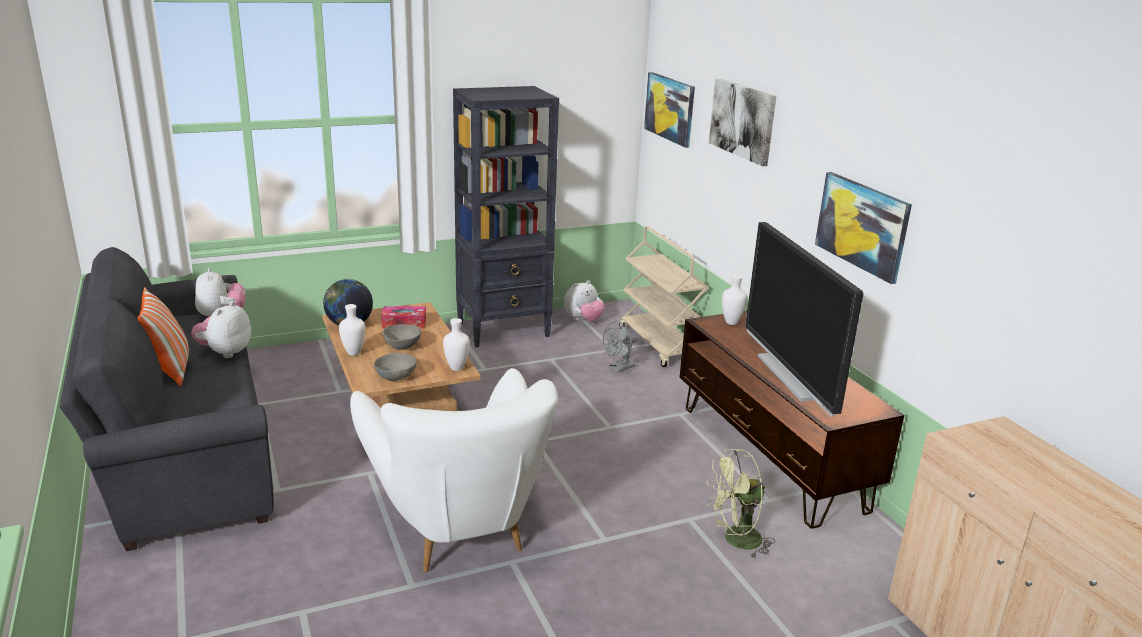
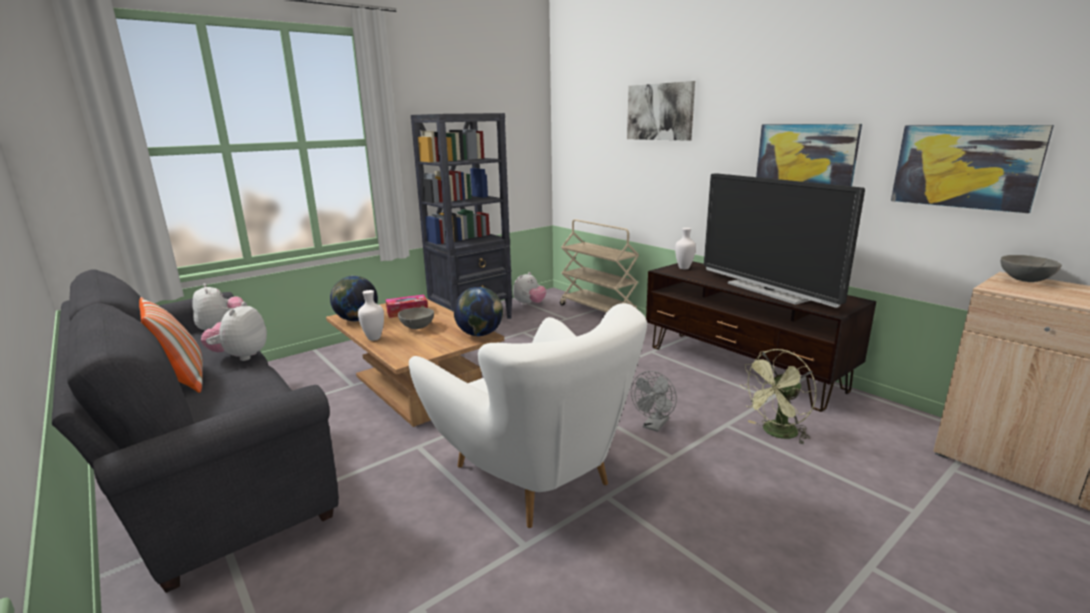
camera: 15 degrees left, 5 degrees down
(396, 377) = (428, 350): grey bowl -> grey bowl (1025, 280)
(457, 368) = (480, 334): white vase -> globe
(619, 368) = (580, 330): grey fan -> grey fan (654, 426)
(670, 108) = (580, 125): picture -> picture (965, 166)

